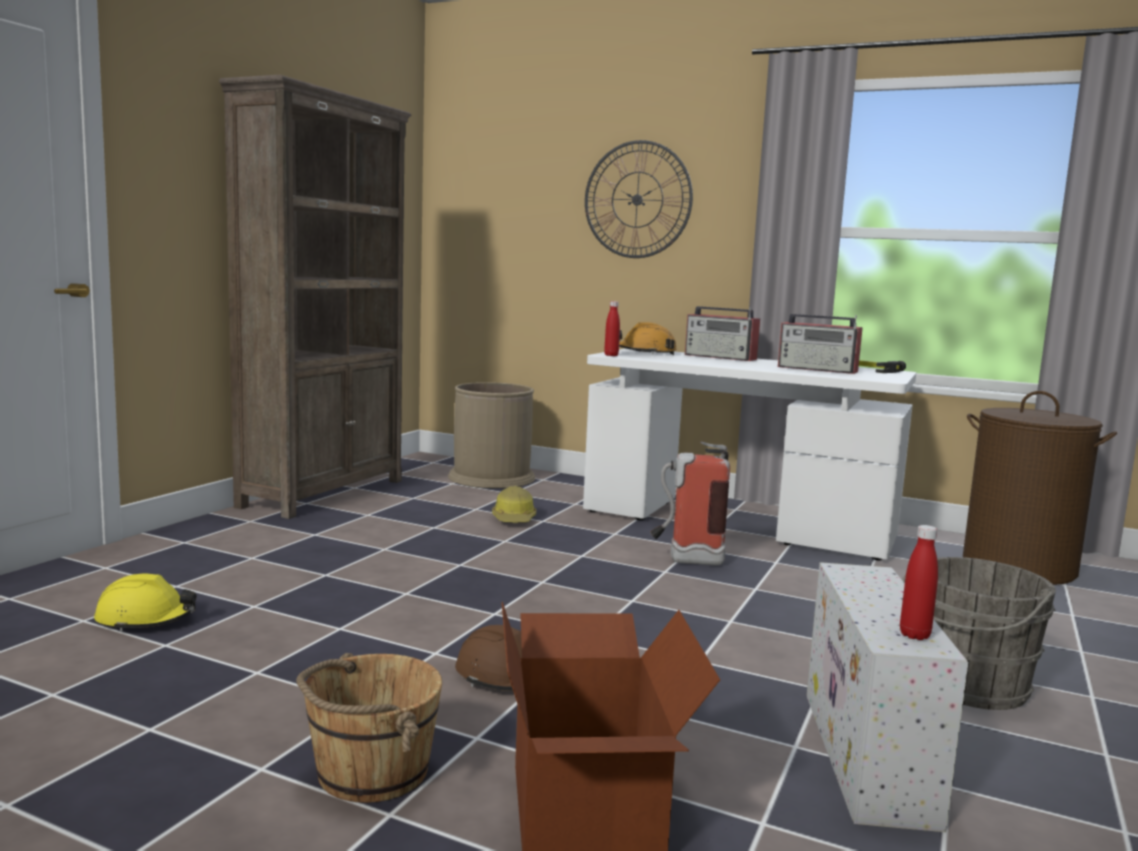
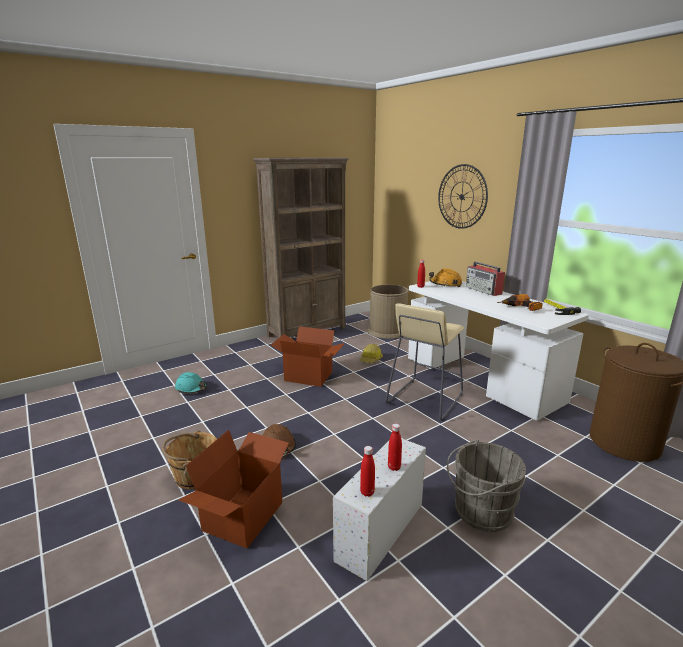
camera: 30 degrees right, 10 degrees up
(145, 619) = (191, 388): yellow hard hat -> turquoise hard hat
(420, 559) = (309, 376): none -> cardboard box
(685, 561) = (424, 399): fire extinguisher -> beige stool
(818, 369) = (521, 308): radio -> power drill
(894, 598) = (394, 467): none -> red bottle

